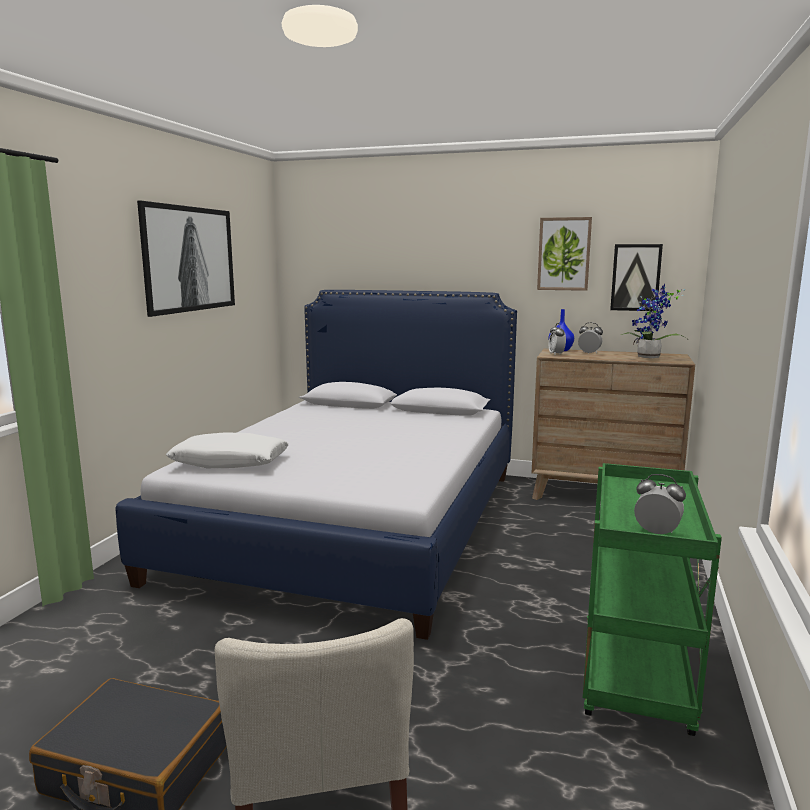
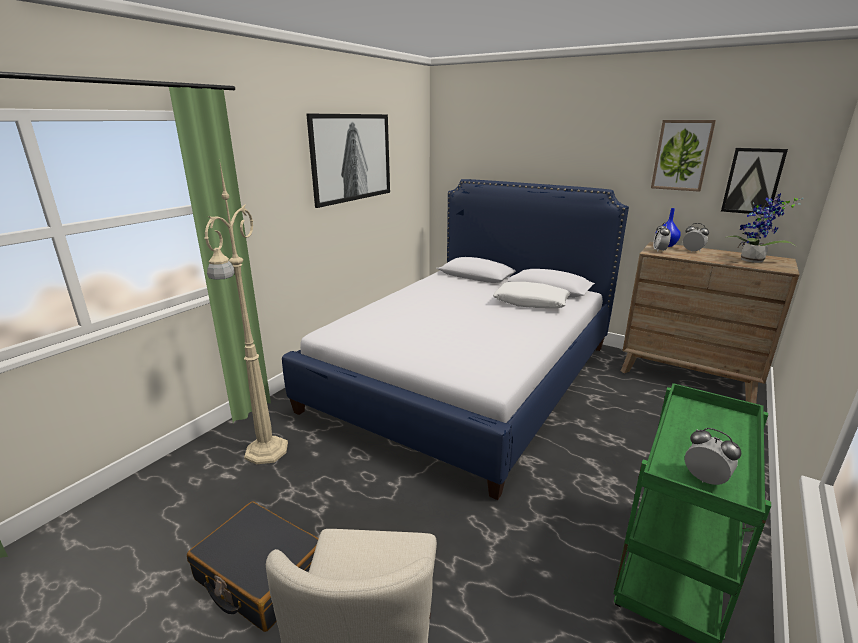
camera: 15 degrees right, 10 degrees up
(101, 635) = (265, 452): none -> beige floor lamp
(230, 462) = (366, 330): white pillow -> white pillow (531, 303)

